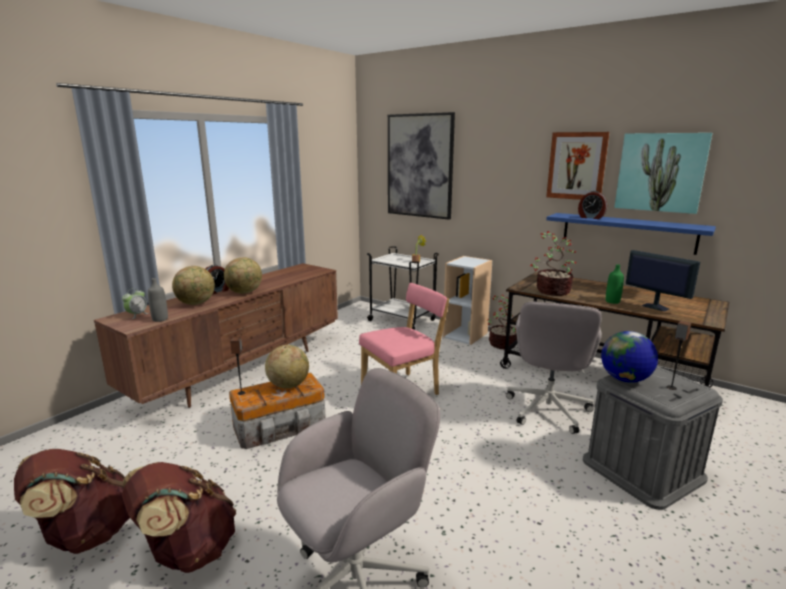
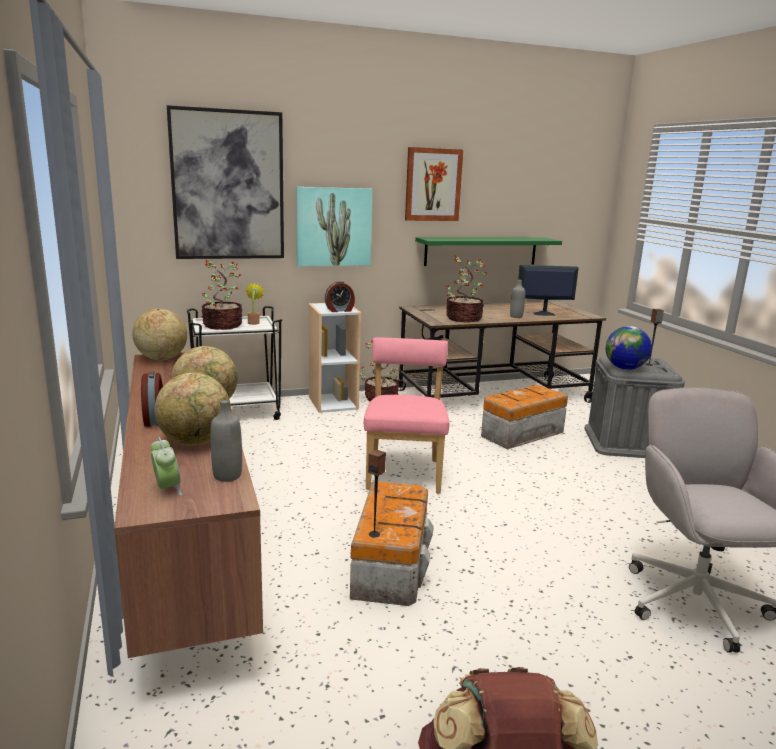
camera: 55 degrees left, 0 degrees up
(187, 551) = (590, 697): brown backpack -> none
(288, 385) = (393, 501): globe -> globe (161, 359)
(395, 260) = (221, 326): none -> potted plant
(547, 411) = (520, 434): grey office chair -> storage box
(591, 217) = (459, 238): alarm clock -> alarm clock (339, 310)
(612, 301) = (516, 316): green bottle -> grey bottle
(627, 232) = (481, 251): blue shelf -> green shelf
(660, 172) = (504, 190): picture -> picture (333, 227)

